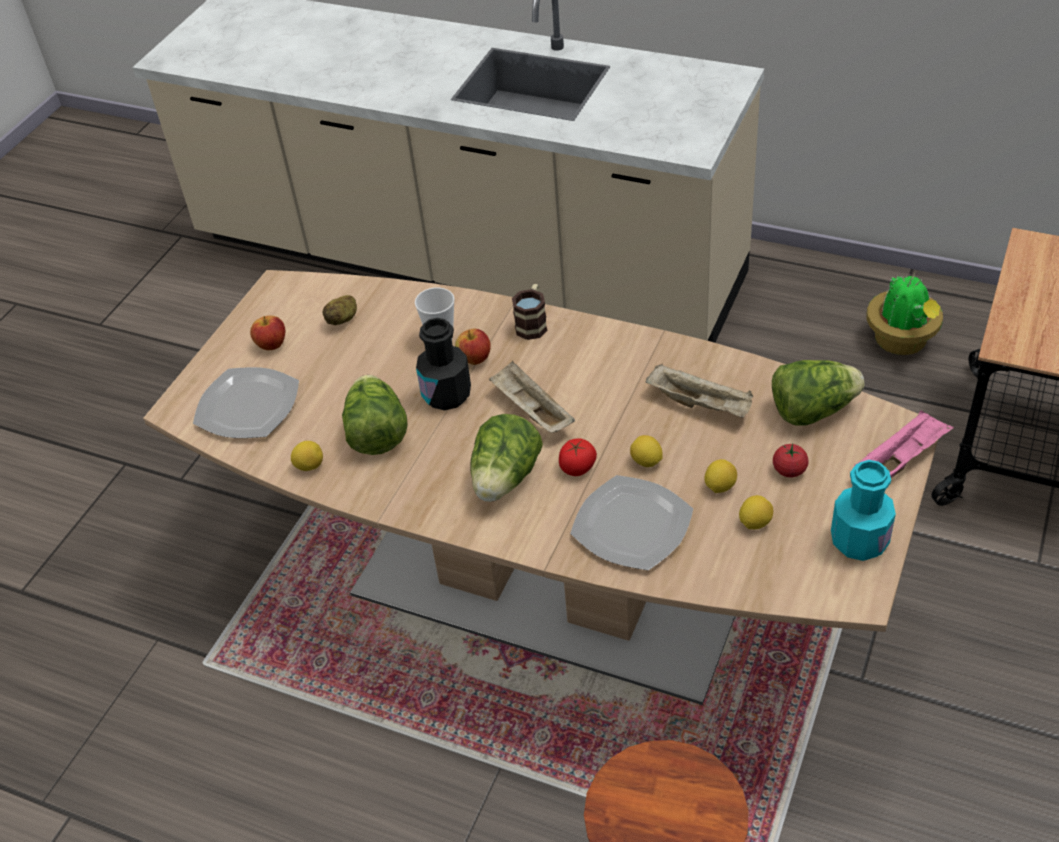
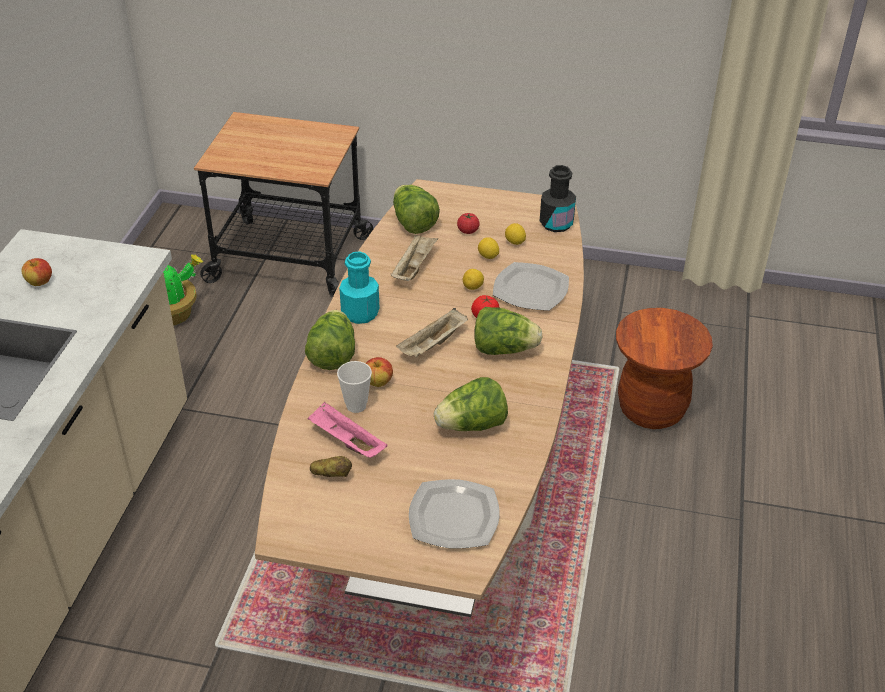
camera: 105 degrees left, 5 degrees down
(272, 345) = (370, 519): apple -> apple (39, 282)
(309, 466) = (515, 459): lemon -> none
(446, 395) = (422, 392): black bottle -> black bottle (556, 223)
(532, 323) = (332, 355): mug -> lettuce
(859, 541) = (518, 206): turquoise bottle -> turquoise bottle (360, 313)
(900, 460) = (451, 192): pink tray -> pink tray (346, 442)

